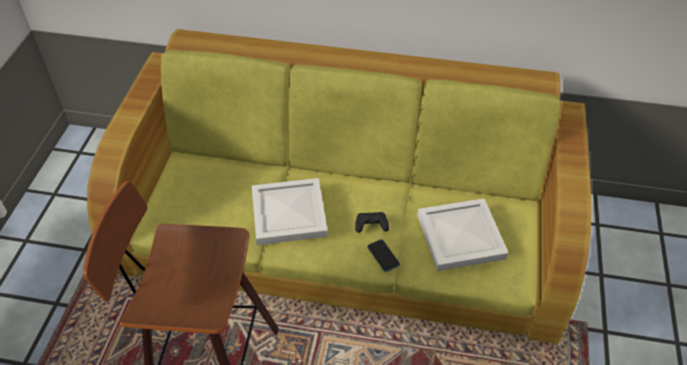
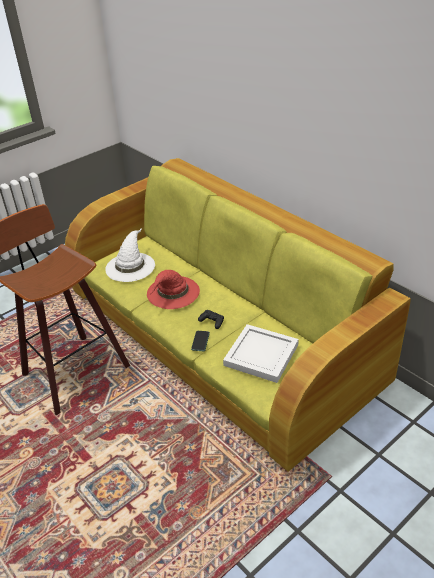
camera: 40 degrees right, 10 degrees down
(197, 203) = (130, 266): none -> white hat
(290, 212) = (173, 293): white tray -> red hat

